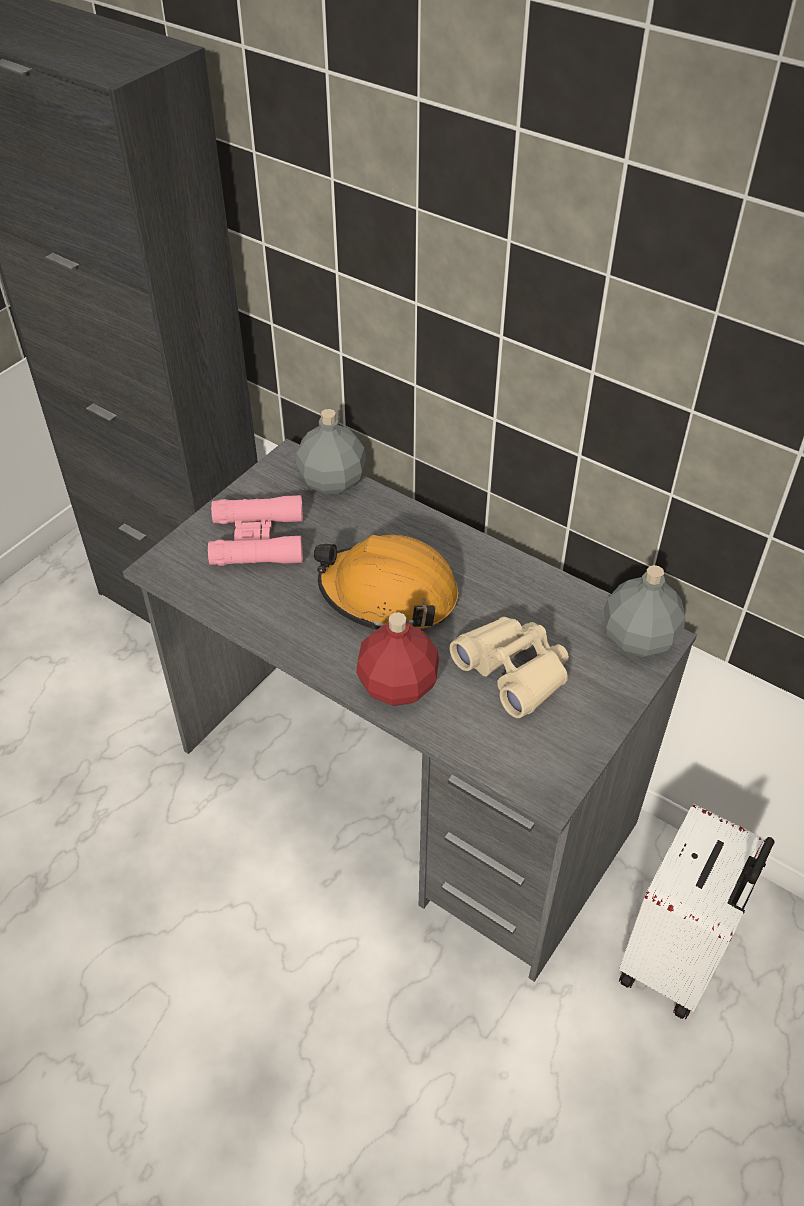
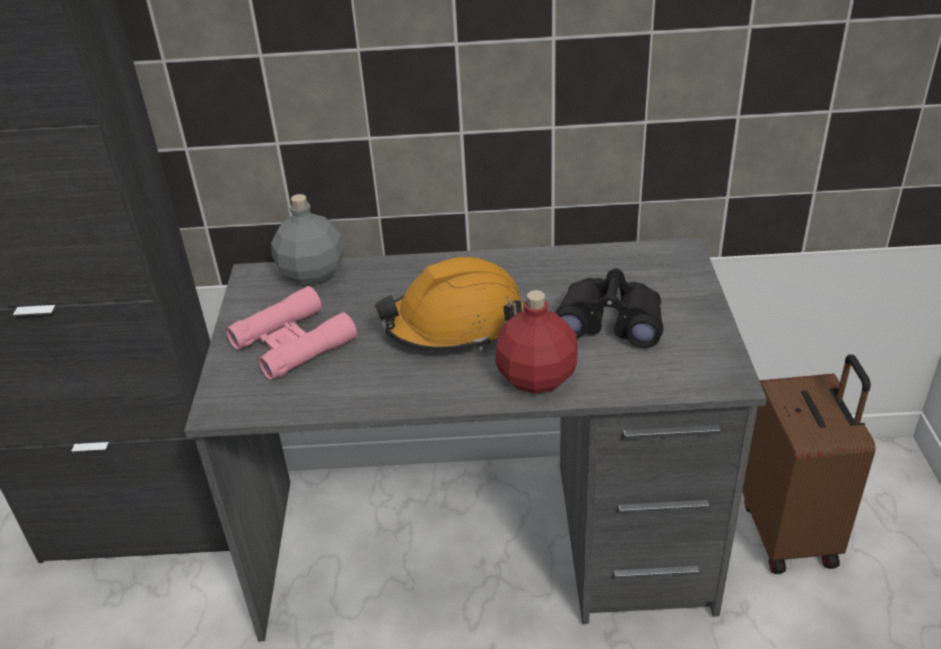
camera: 35 degrees left, 10 degrees down
(513, 671) = (610, 322): beige binoculars -> black binoculars
(639, 638) = (668, 257): grey bottle -> none
(675, 959) = (790, 532): white suitcase -> brown suitcase

